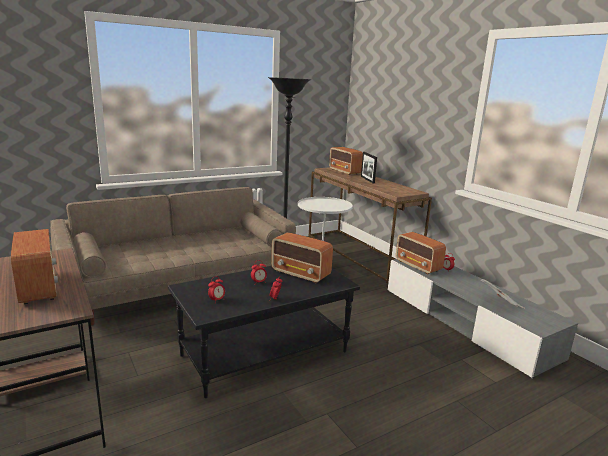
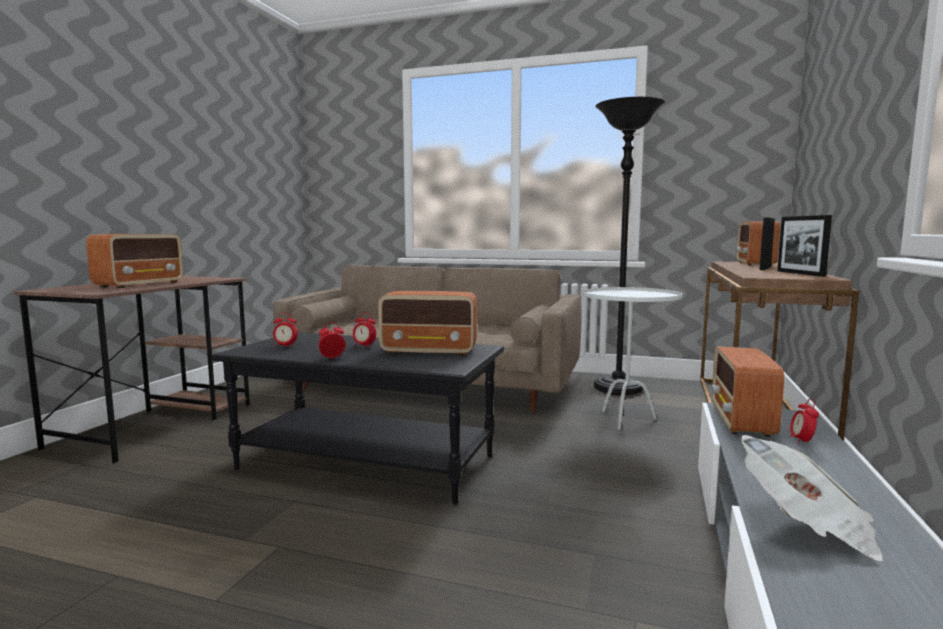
camera: 50 degrees right, 10 degrees down
(301, 274) = (430, 351): radio -> radio turned 75 degrees counterclockwise
(397, 187) = (800, 273): none -> picture frame

